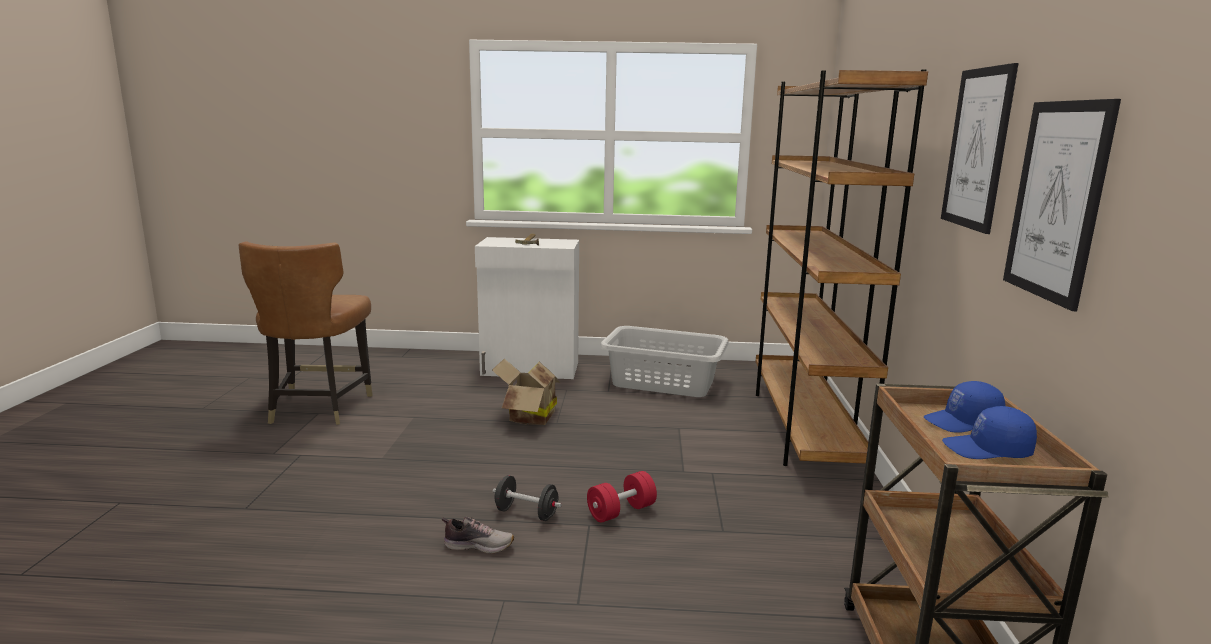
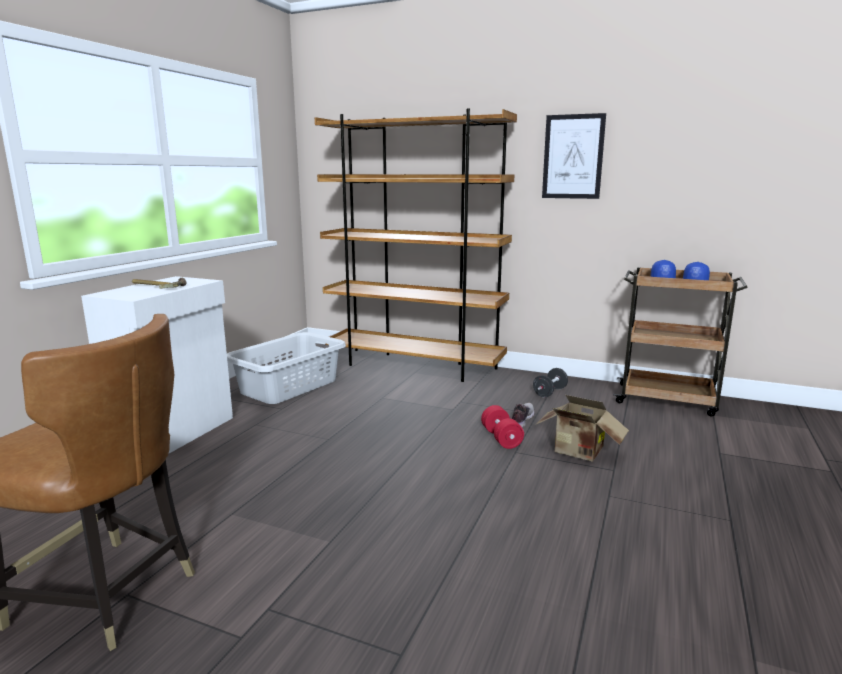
camera: 70 degrees left, 0 degrees up
(478, 545) = (533, 498): shoe -> shoe (521, 419)
(526, 513) = (490, 473): black dumbbell -> black dumbbell (549, 392)
(528, 417) = (303, 450): cardboard box -> cardboard box (579, 453)
(1056, 201) = (658, 176): picture -> none

